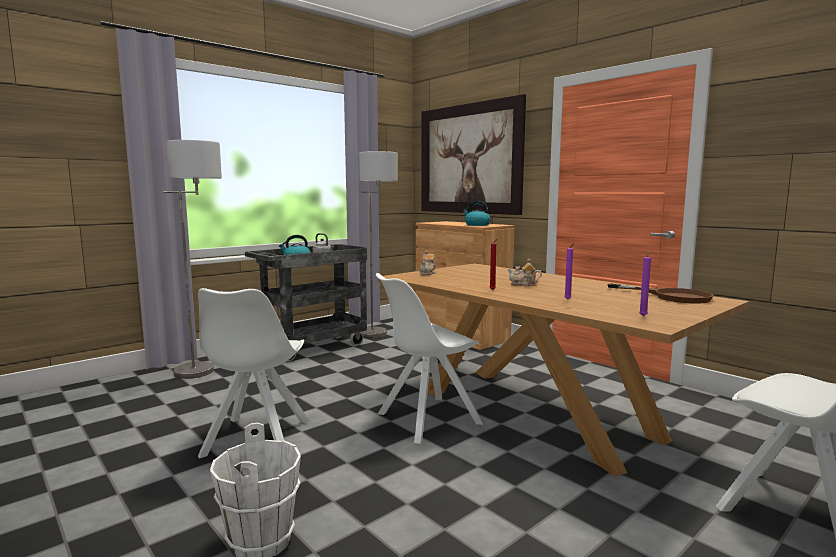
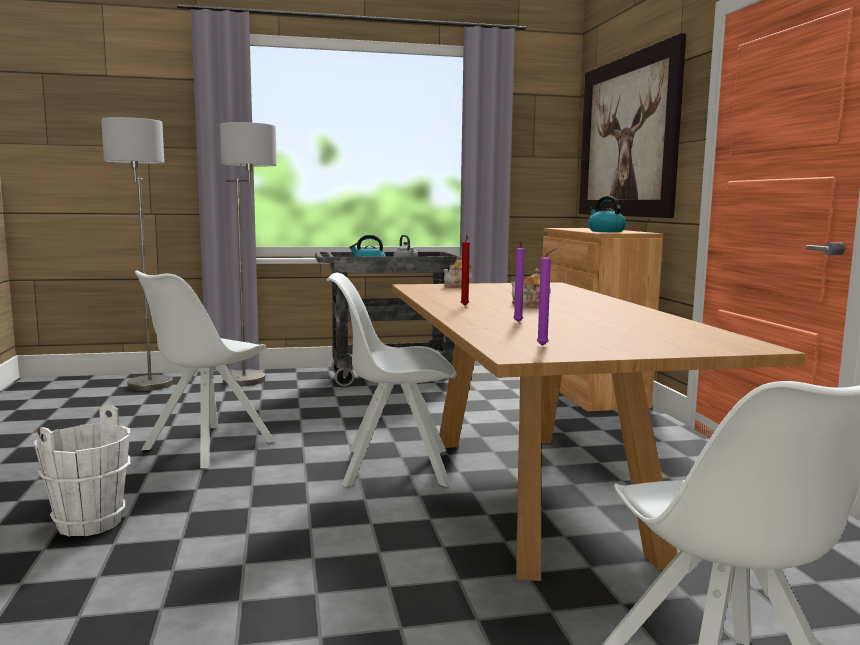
camera: 30 degrees right, 0 degrees up
(377, 335) = (481, 376): grey floor lamp -> grey floor lamp (148, 388)
(672, 296) = (687, 335): brown frying pan -> none

